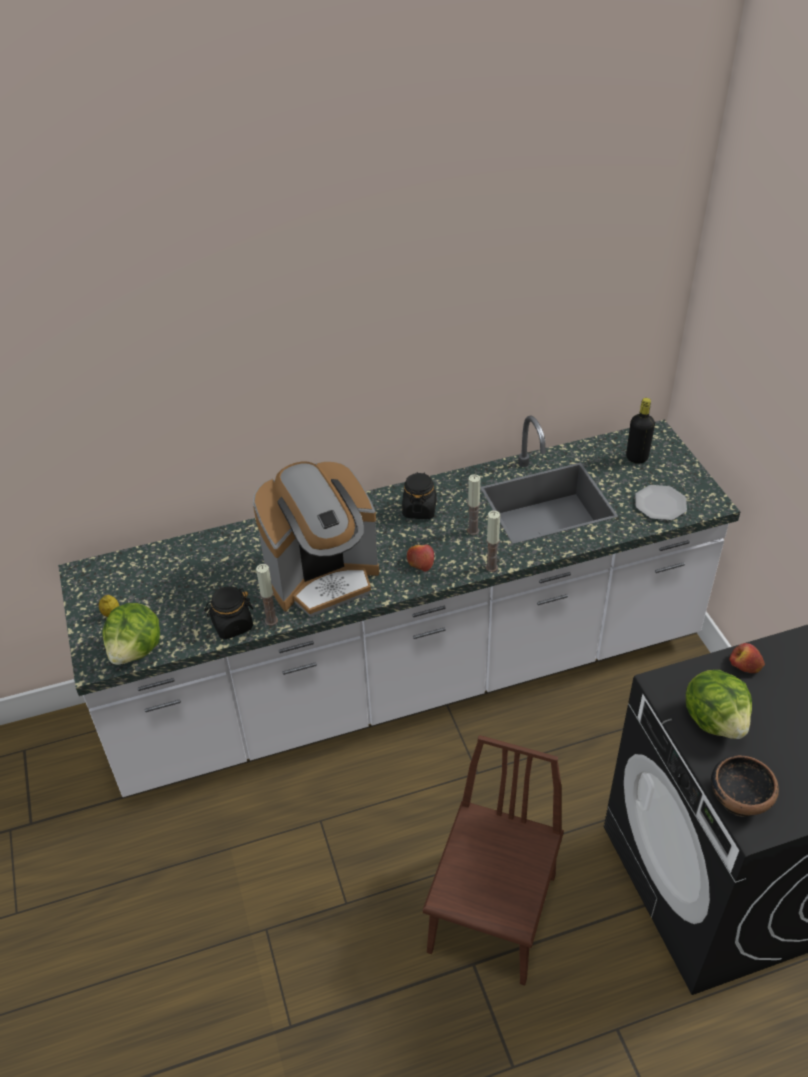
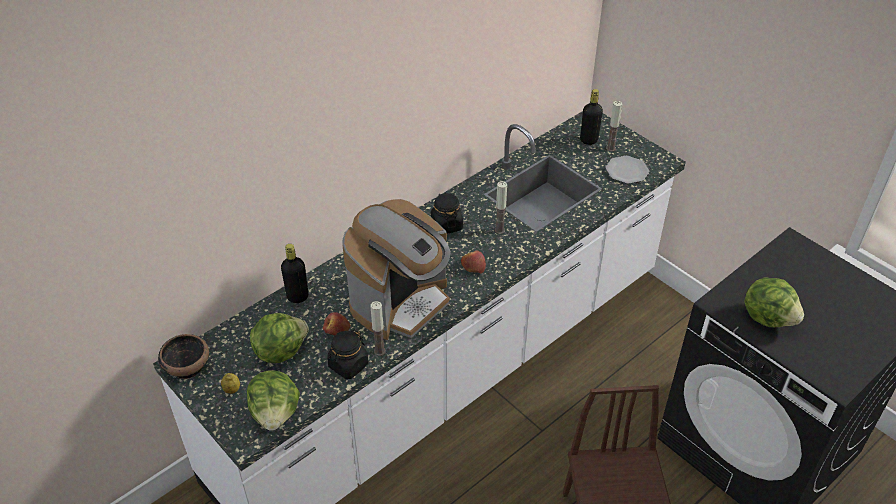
camera: 25 degrees left, 0 degrees up
(177, 589) = (280, 351): none -> lettuce
(226, 541) = (297, 297): none -> black bottle
(491, 567) = (531, 254): candle -> candle (610, 148)
(739, 798) = (817, 367): bowl -> bowl (187, 366)
(745, 664) = (763, 270): apple -> apple (336, 329)

